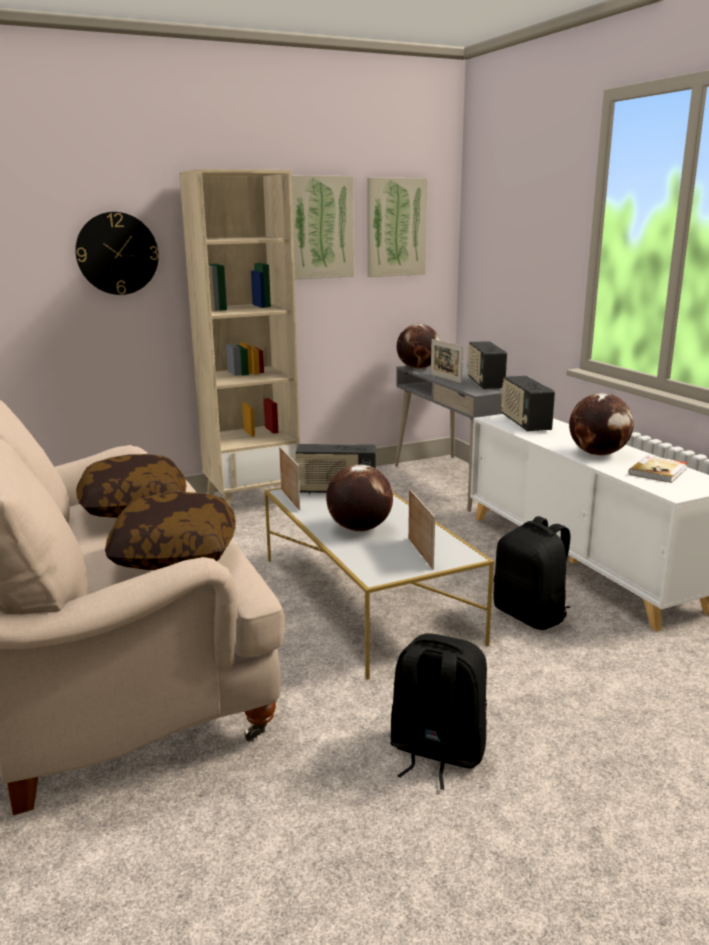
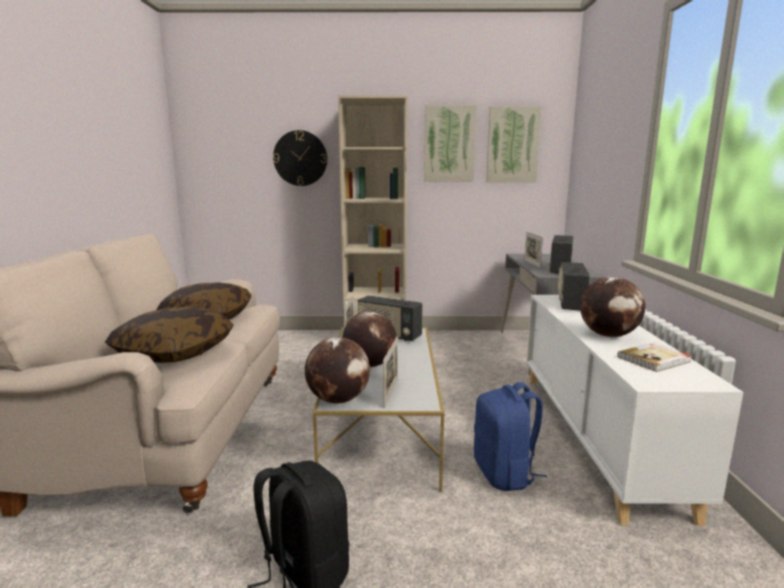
camera: 25 degrees right, 5 degrees down
(418, 368) = (520, 256): globe -> globe (338, 400)
(531, 615) = (505, 474): black backpack -> blue backpack

